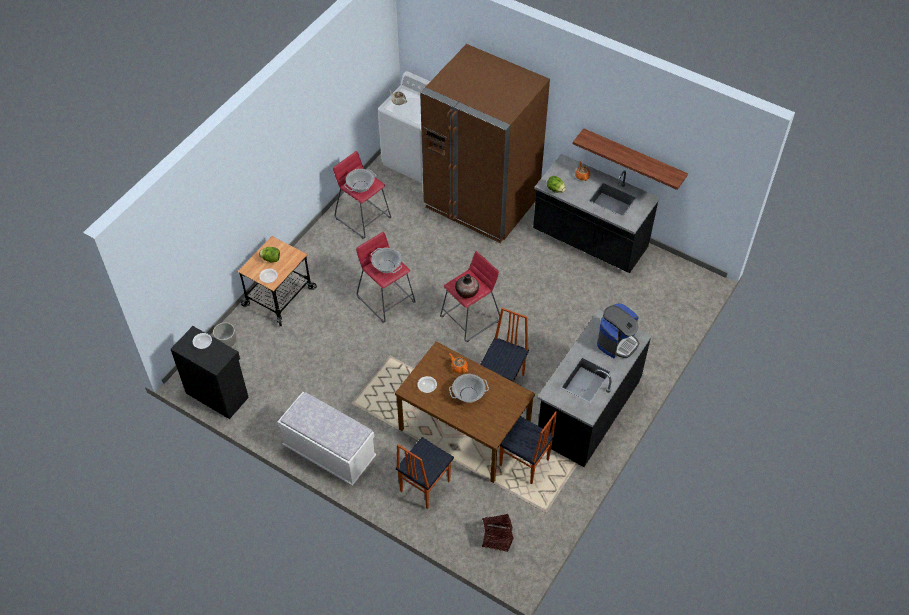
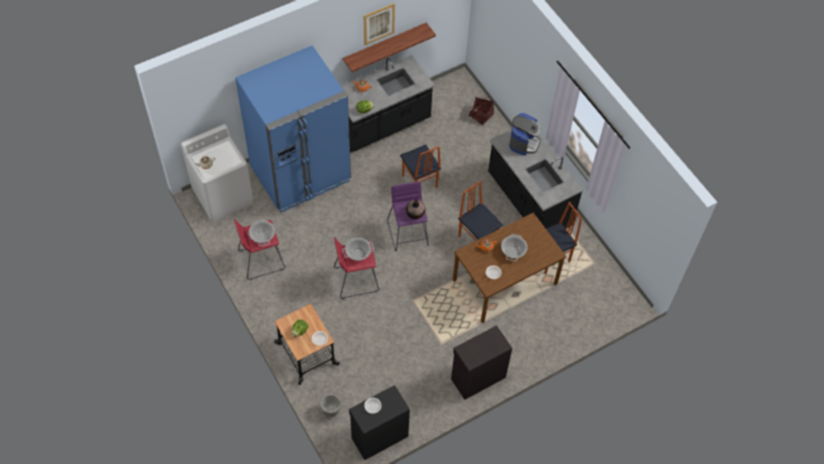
camera: 65 degrees left, 5 degrees up
(329, 453) = (477, 377): white bench -> black cabinet
(424, 486) = (537, 328): chair -> chair (419, 182)
(470, 318) = (408, 233): red stool -> purple stool
(482, 202) = (300, 173): brown fridge -> blue fridge
(496, 537) = (600, 302): basket -> basket (480, 115)
(617, 342) = (523, 142): coffee machine -> coffee machine turned 45 degrees clockwise
(631, 123) = (378, 24): none -> picture

